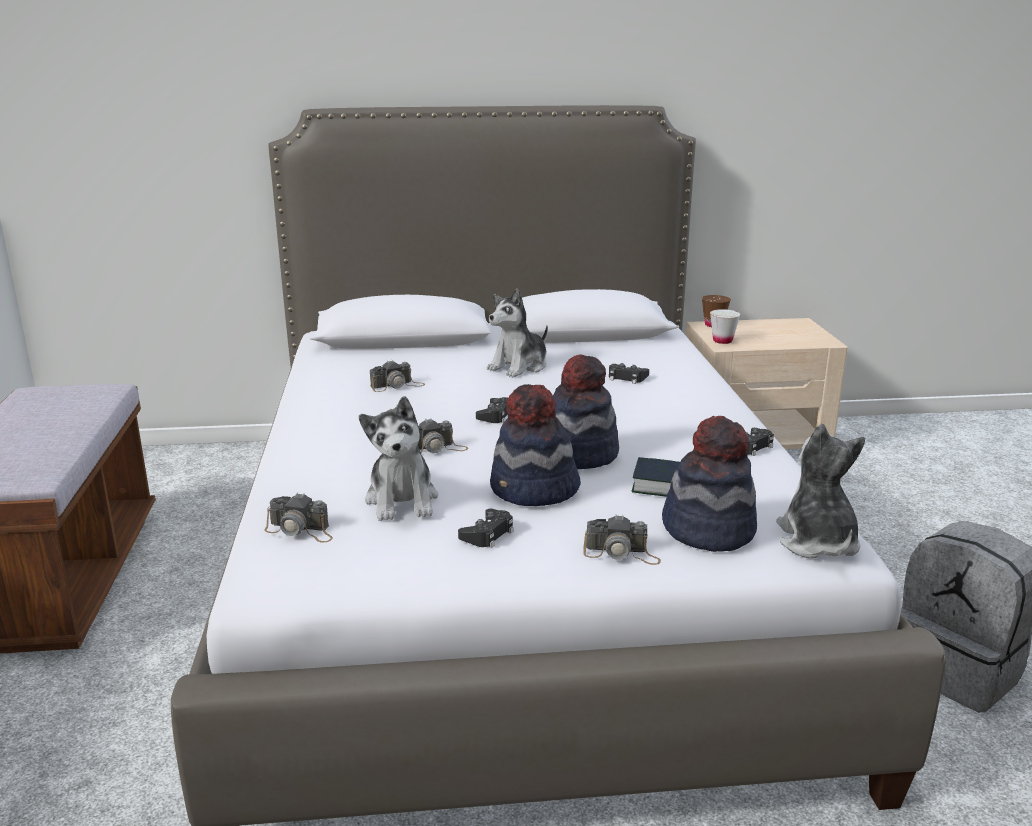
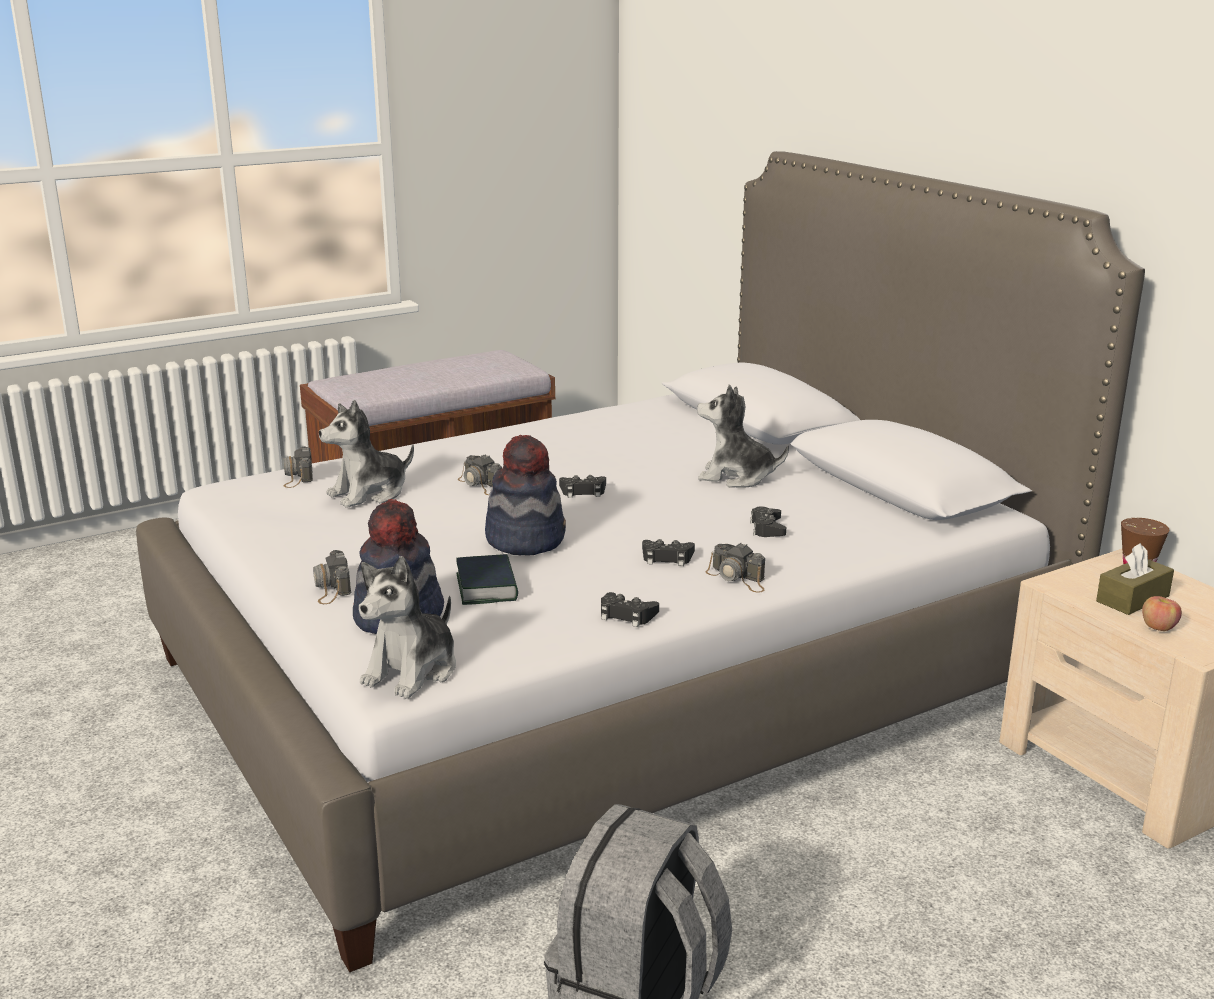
camera: 65 degrees right, 0 degrees up
(397, 385) = (618, 443): camera -> camera (738, 578)
(488, 534) = (334, 534): black game controller -> black game controller (667, 558)
(534, 491) = (428, 536): hat -> none
(722, 341) = (1073, 580): white cup -> none
(755, 336) = (1132, 599): none -> brown tissue box
(793, 341) = (1158, 627): none -> apple
(817, 542) = (412, 671): plush toy -> plush toy turned 150 degrees clockwise

